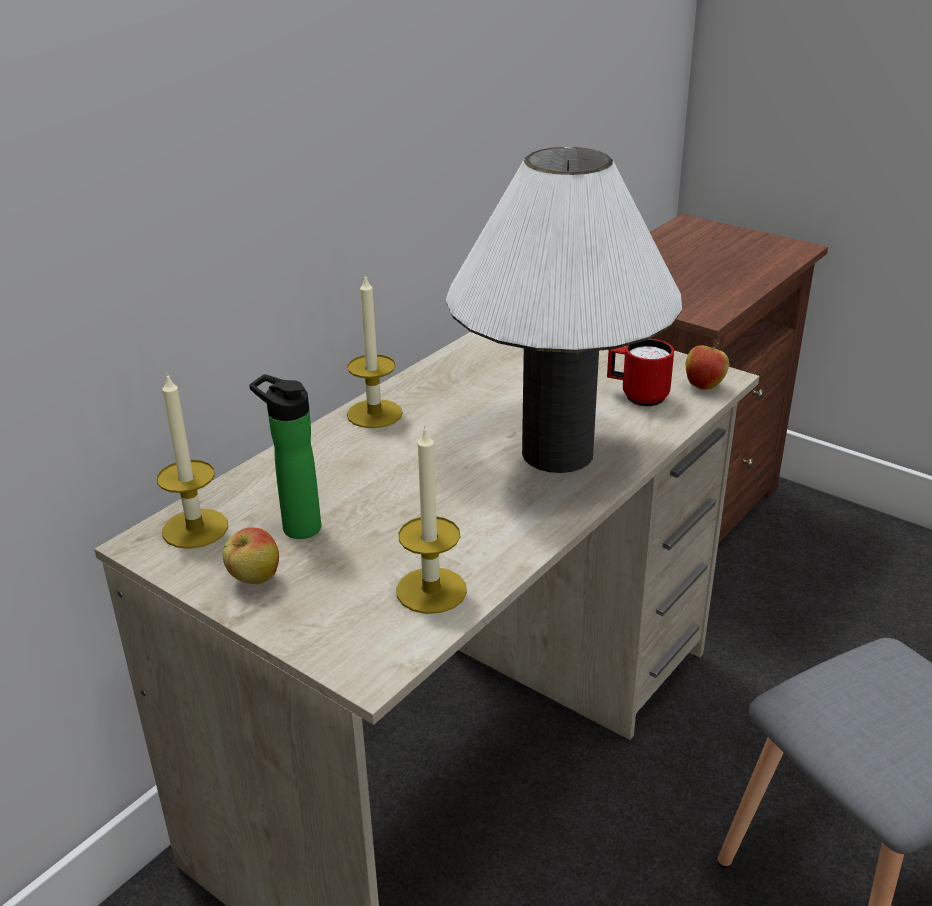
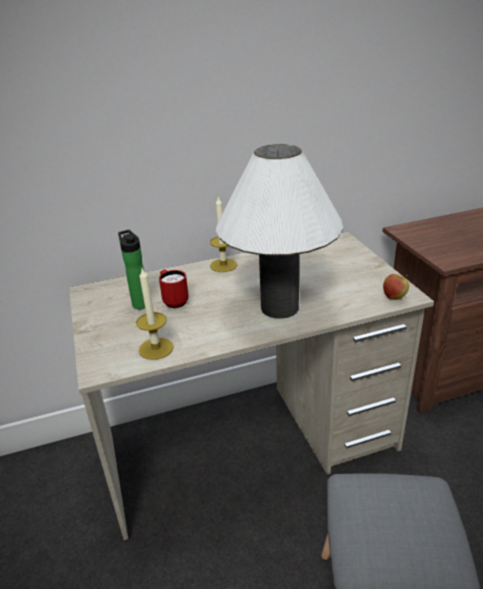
camera: 35 degrees right, 0 degrees up
(195, 528) = (106, 291): candle -> none
(254, 580) = (101, 319): apple -> none
(637, 396) = (352, 292): red mug -> red mug (174, 300)

